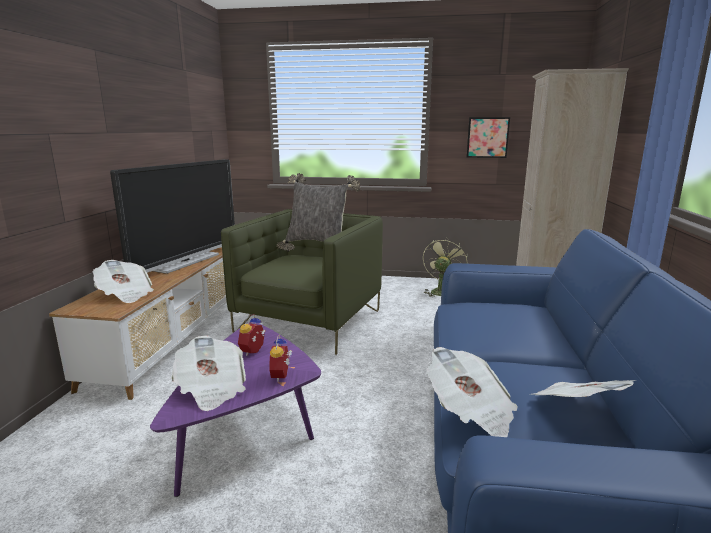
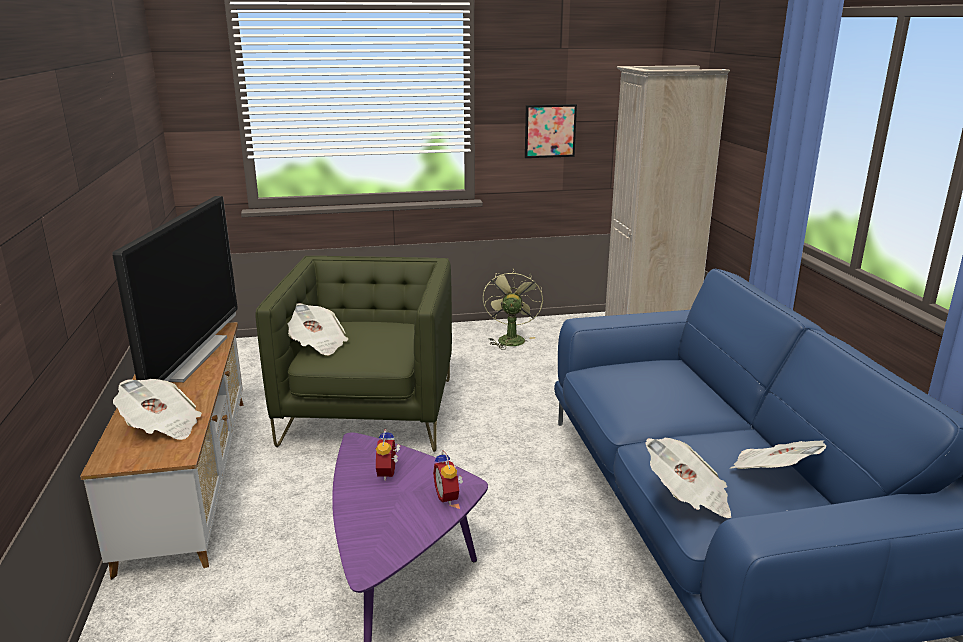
camera: 20 degrees left, 5 degrees up
(211, 389) = (381, 530): newspaper -> newspaper (317, 344)
(319, 254) = (370, 318): pillow -> none

